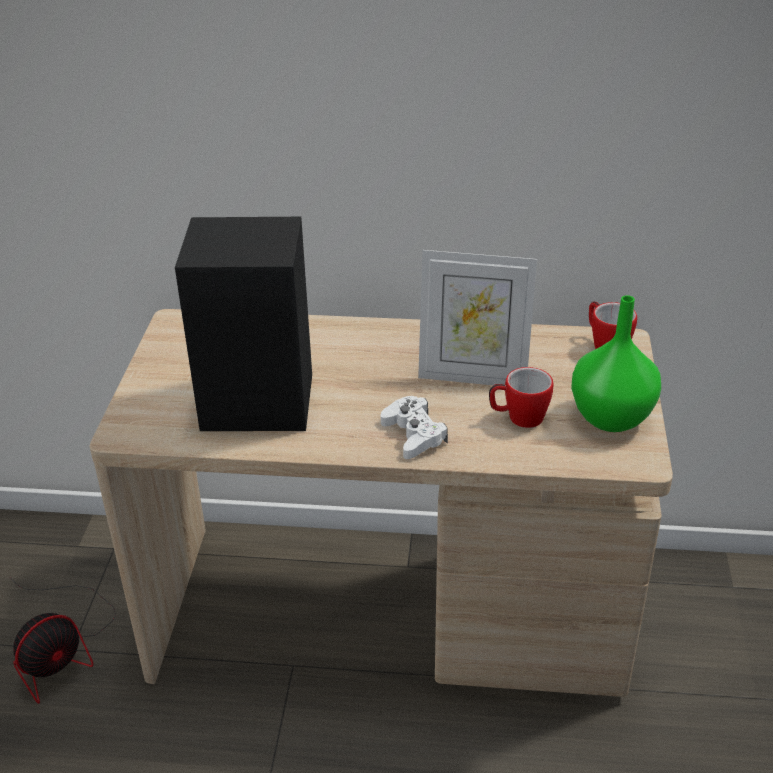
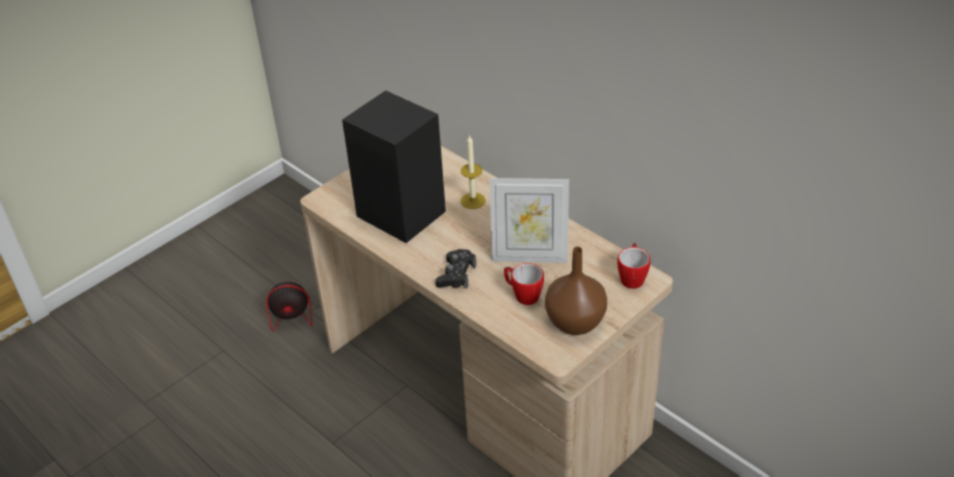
camera: 40 degrees right, 5 degrees up
(331, 350) = (473, 200): none -> candle
(414, 434) = (456, 274): white game controller -> black game controller
(473, 376) = (529, 256): picture frame -> picture frame turned 45 degrees counterclockwise
(611, 419) = (574, 323): green vase -> brown vase

